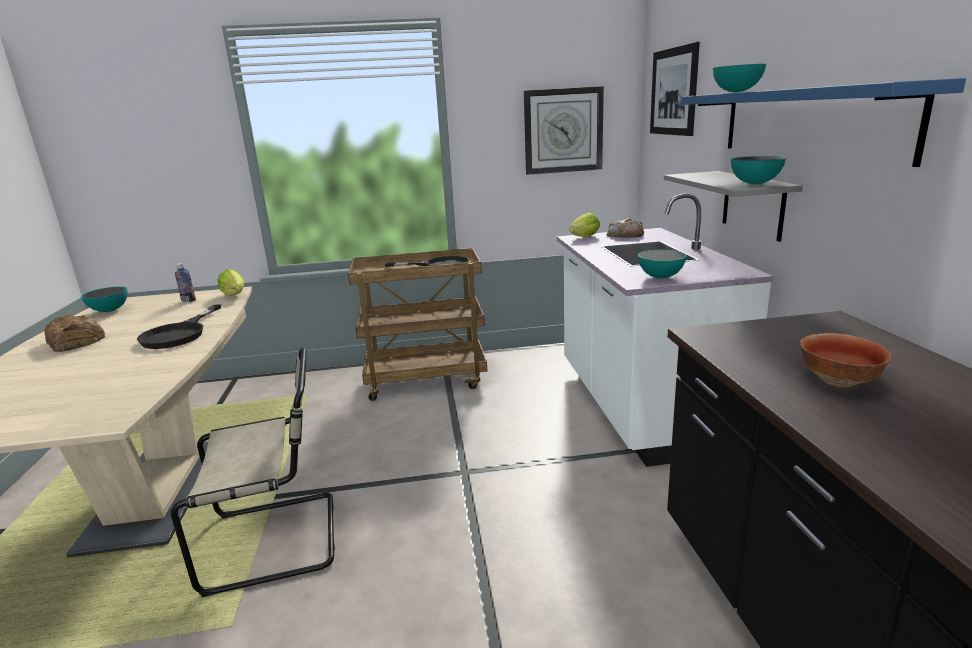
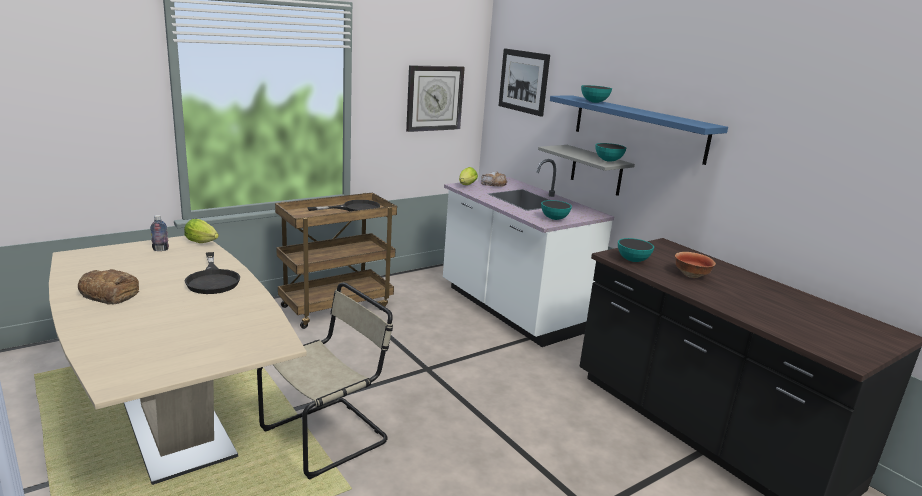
camera: 30 degrees left, 0 degrees up
(109, 310) = (87, 264): bowl -> bowl (633, 260)

